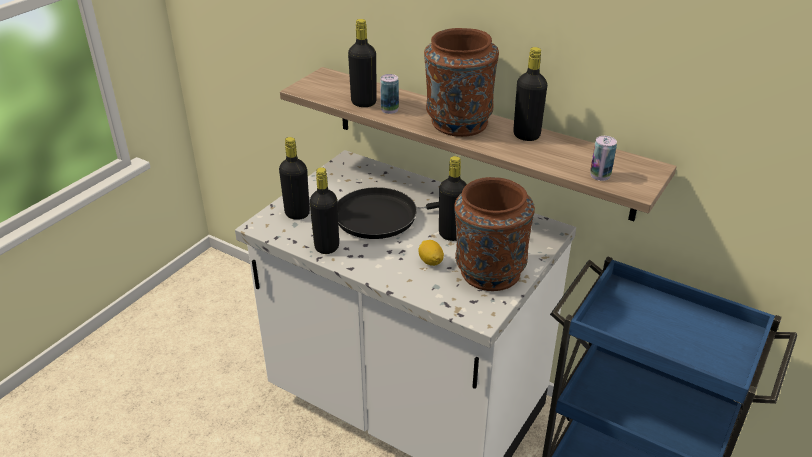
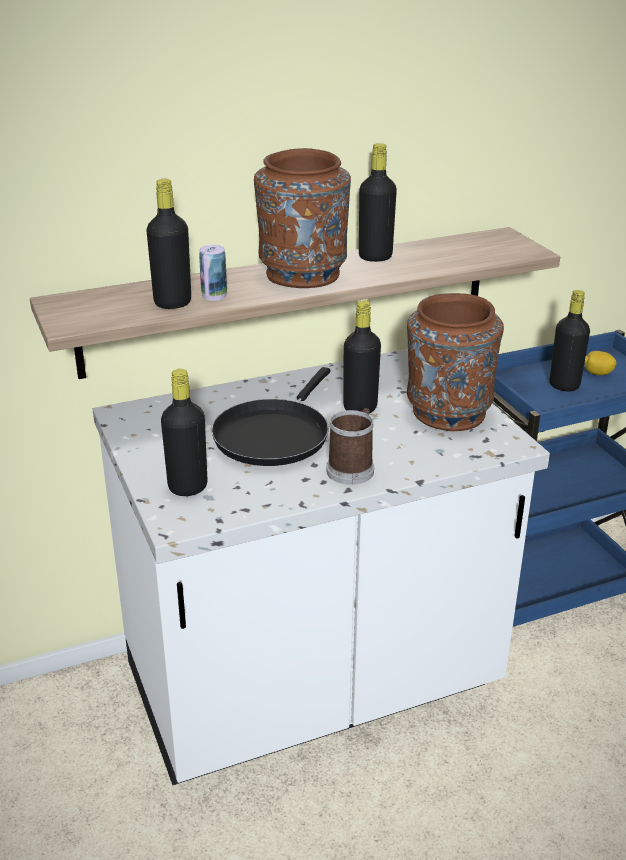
camera: 55 degrees left, 5 degrees down
(327, 247) = (286, 491): black bottle -> black bottle (564, 385)
(376, 260) = (353, 468): none -> mug
(430, 261) = (393, 437): lemon -> lemon (597, 373)
(600, 175) = (490, 255): can -> none

